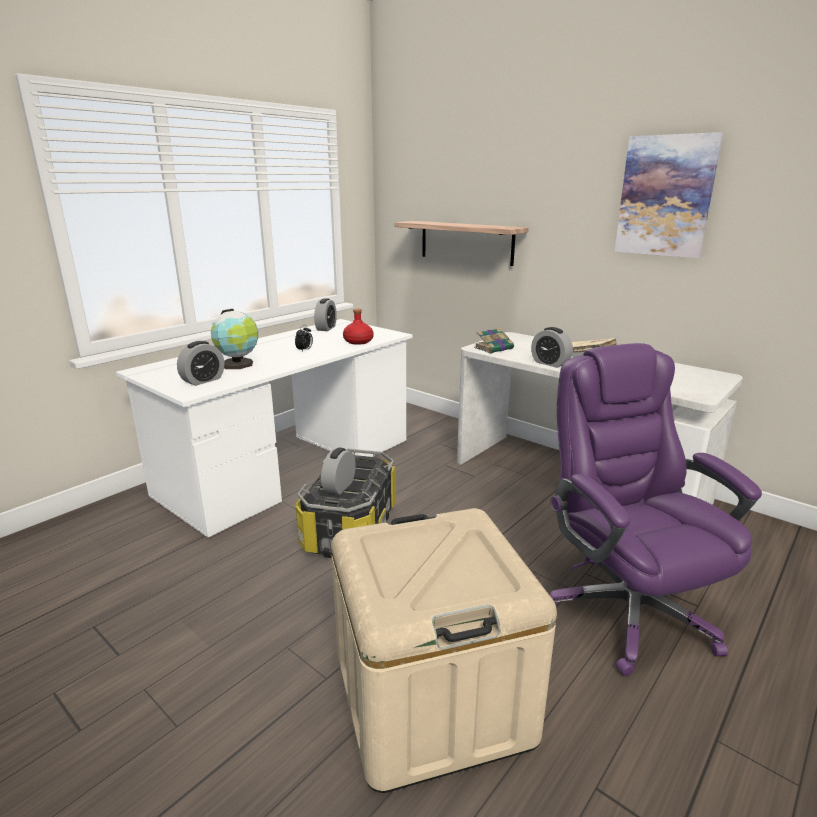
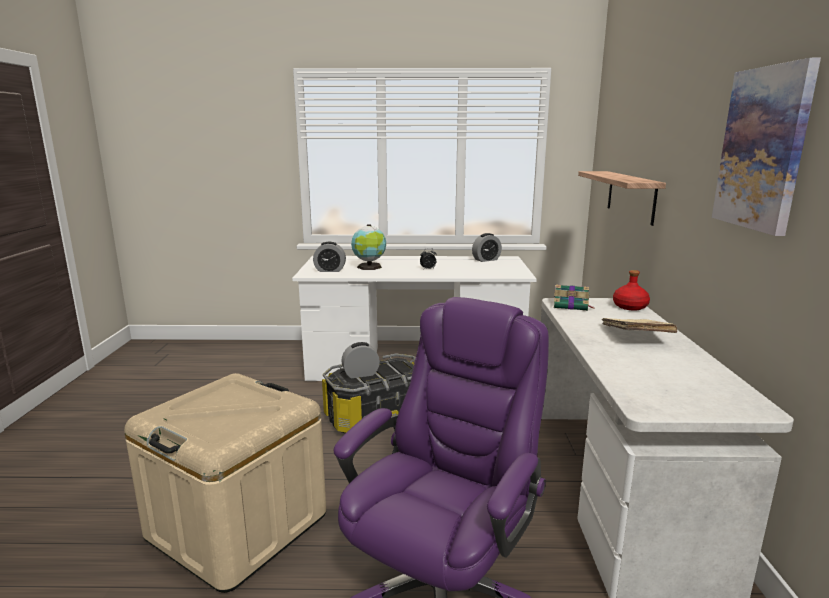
camera: 50 degrees right, 5 degrees down
(358, 341) = (478, 273): red bottle -> red bottle (629, 306)
(550, 363) = (581, 330): alarm clock -> none

